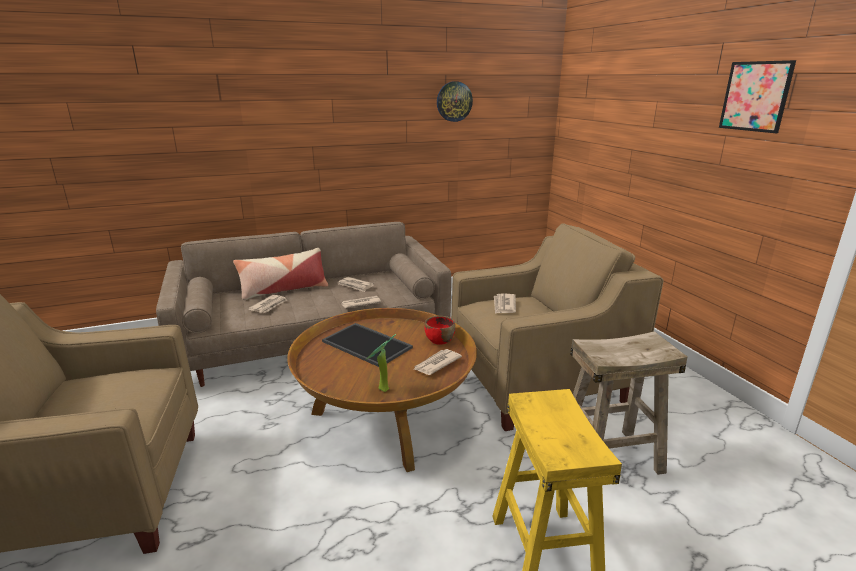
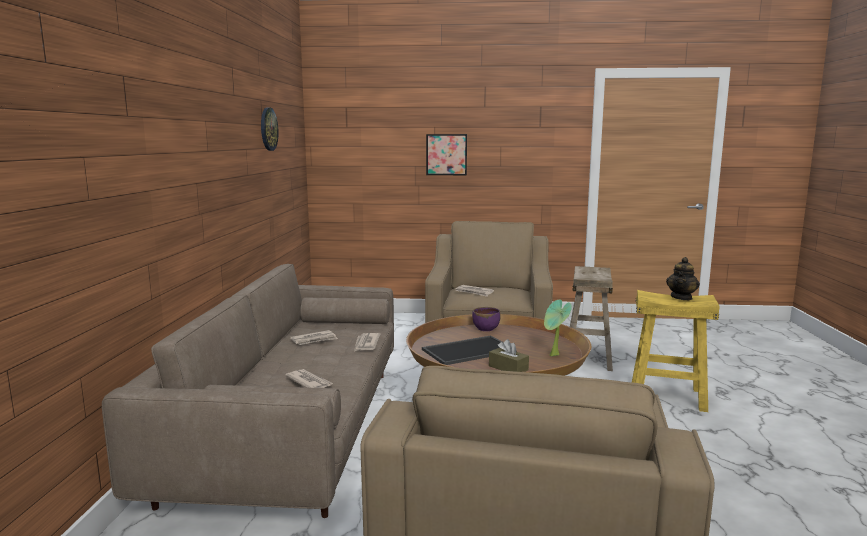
camera: 65 degrees left, 10 degrees down
(284, 290) = (266, 372): pillow -> none
(330, 371) = (508, 368): none -> brown tissue box
(436, 364) = (527, 334): newspaper -> none
(439, 340) = (486, 329): red bowl -> purple bowl
(572, 432) = (681, 297): none -> teapot
(755, 96) = (518, 120): picture -> picture (446, 154)

